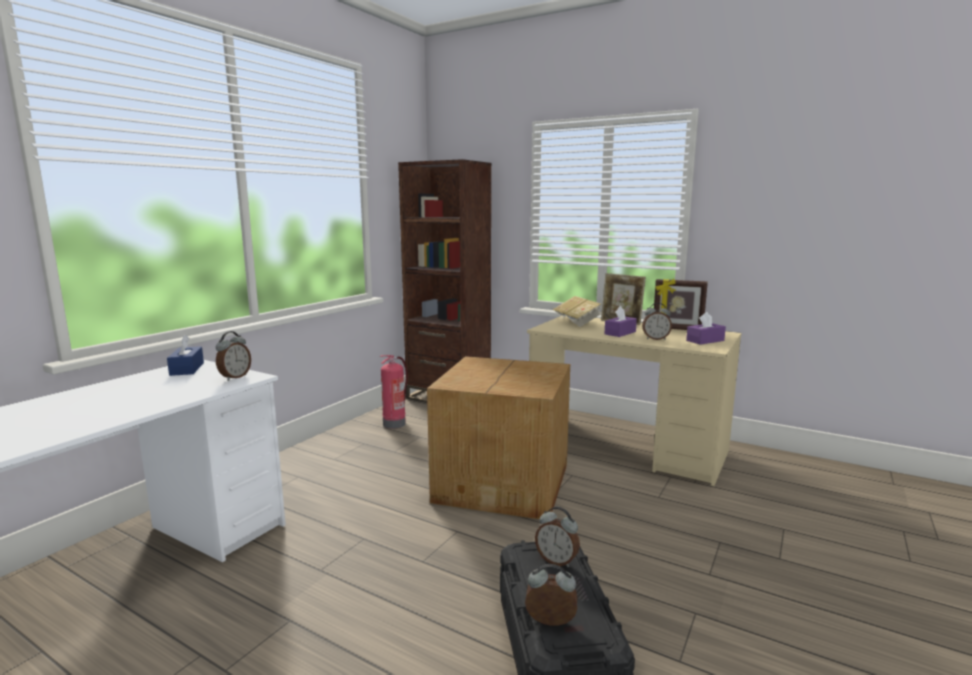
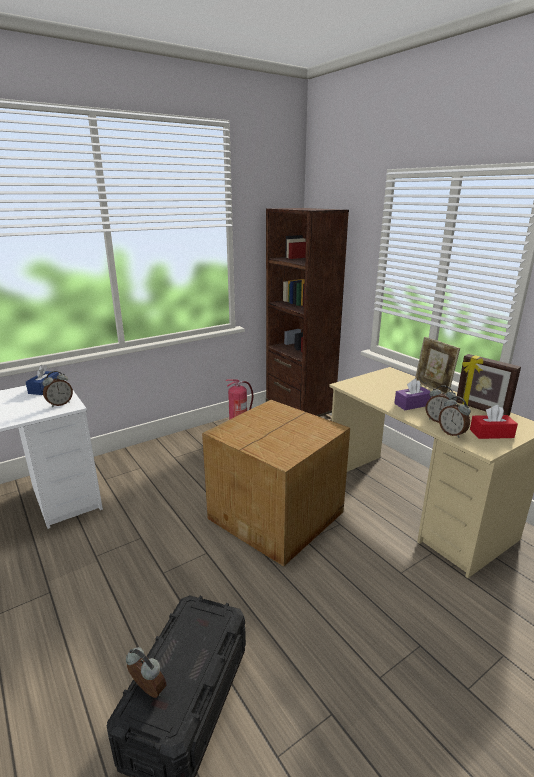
camera: 25 degrees right, 10 degrees up
(557, 560) = (207, 628): alarm clock -> alarm clock (452, 433)
(577, 322) = (388, 380): book -> none
(705, 340) = (491, 433): purple tissue box -> red tissue box

